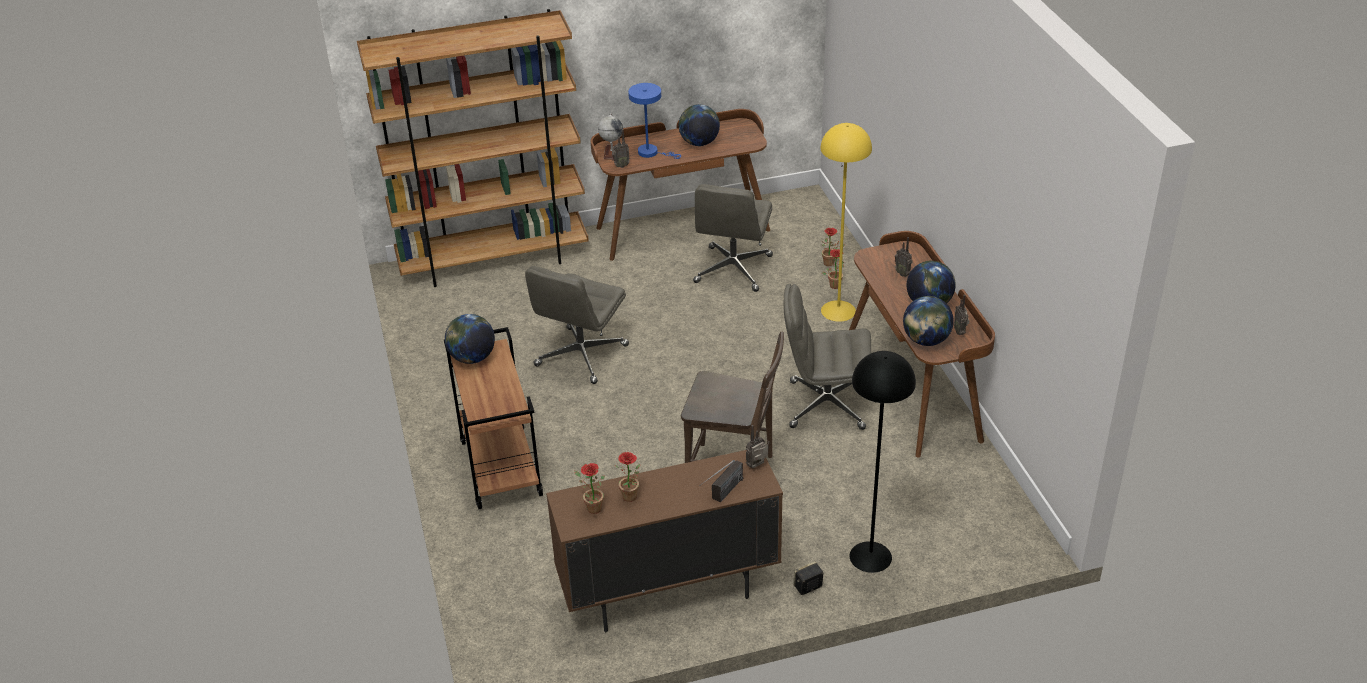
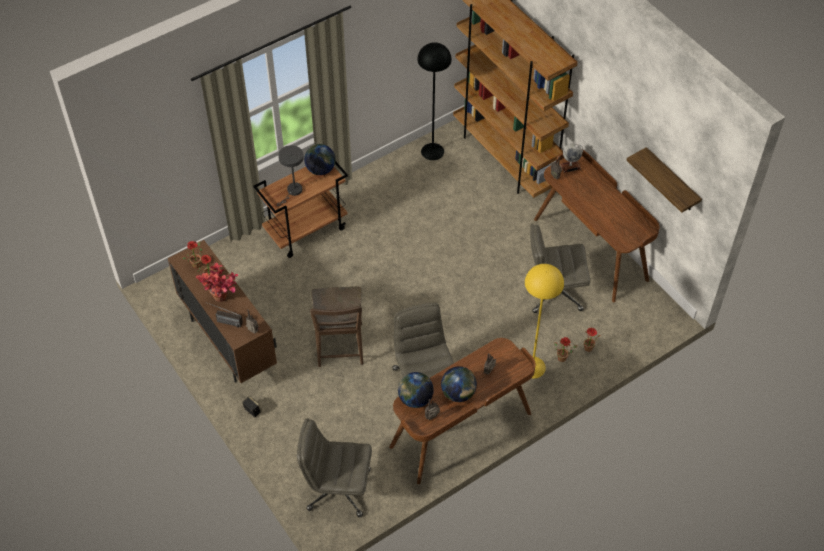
camera: 70 degrees right, 15 degrees up
(497, 392) = (293, 192): none -> grey table lamp
(581, 356) = (423, 236): grey office chair -> grey office chair (338, 489)
(651, 152) = (580, 188): blue table lamp -> none
(681, 489) = (223, 300): none -> potted plant
(699, 143) = (607, 212): globe -> none
(742, 36) = (671, 181): none -> shelf
(870, 557) = (287, 438): black floor lamp -> black floor lamp (432, 151)

